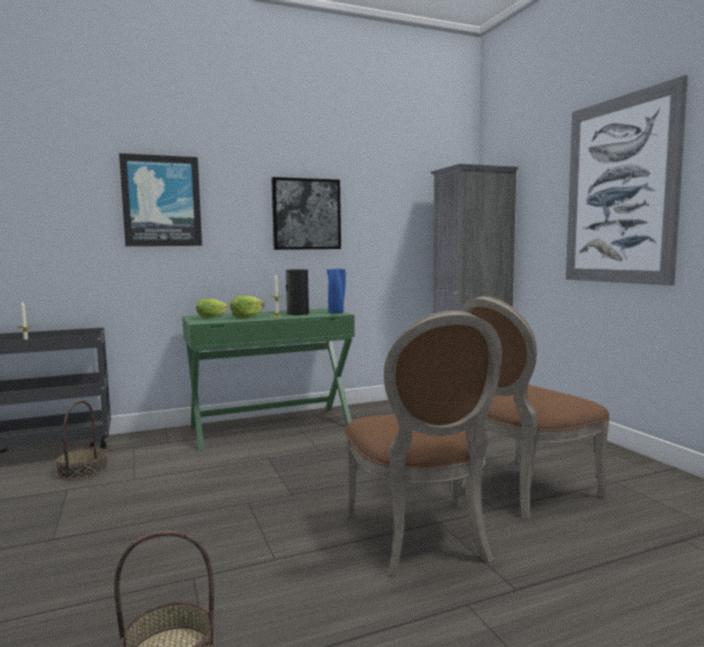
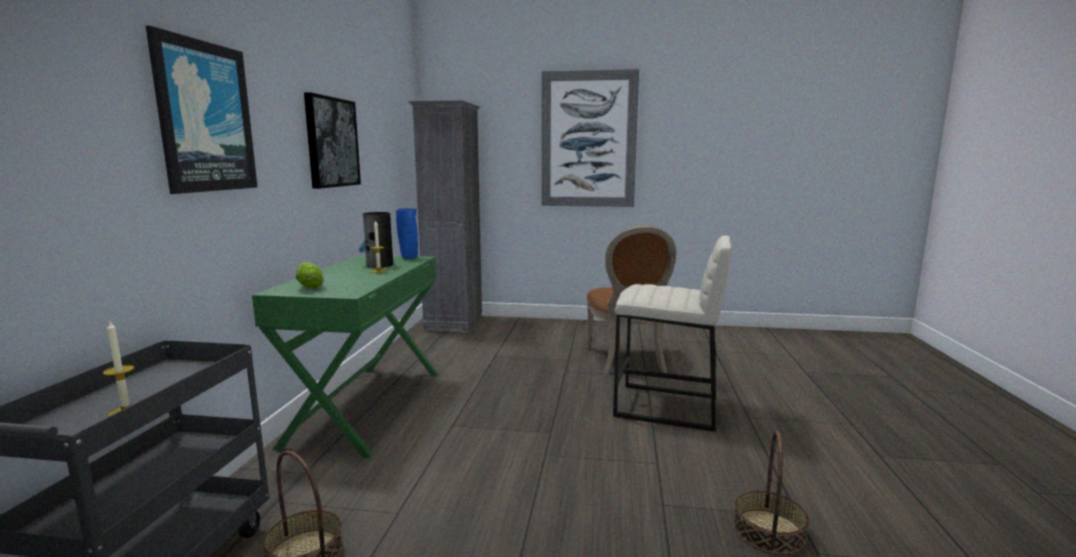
camera: 60 degrees left, 5 degrees up
(246, 317) = (353, 278): lettuce -> none
(422, 538) = (666, 406): brown chair -> beige stool

